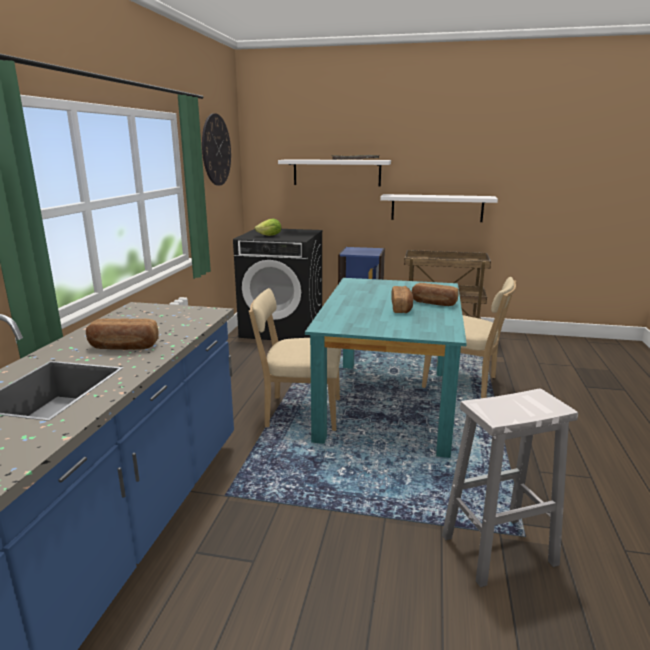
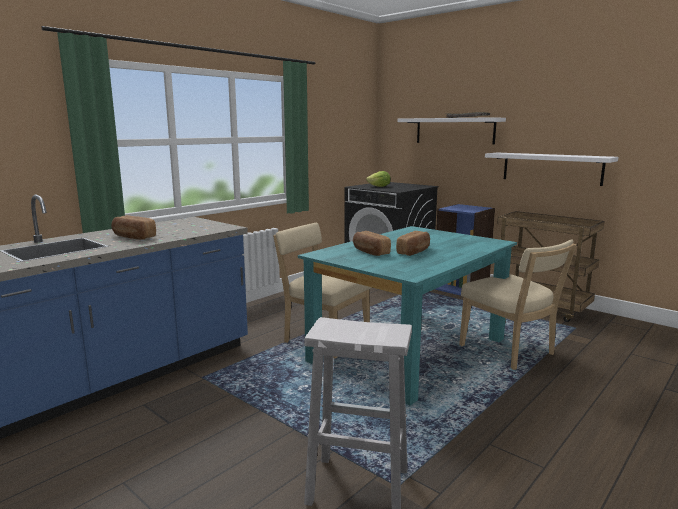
camera: 30 degrees right, 5 degrees down
(216, 150) = (339, 109): wall clock -> none
(433, 303) = (453, 252): bread -> bread (370, 252)

